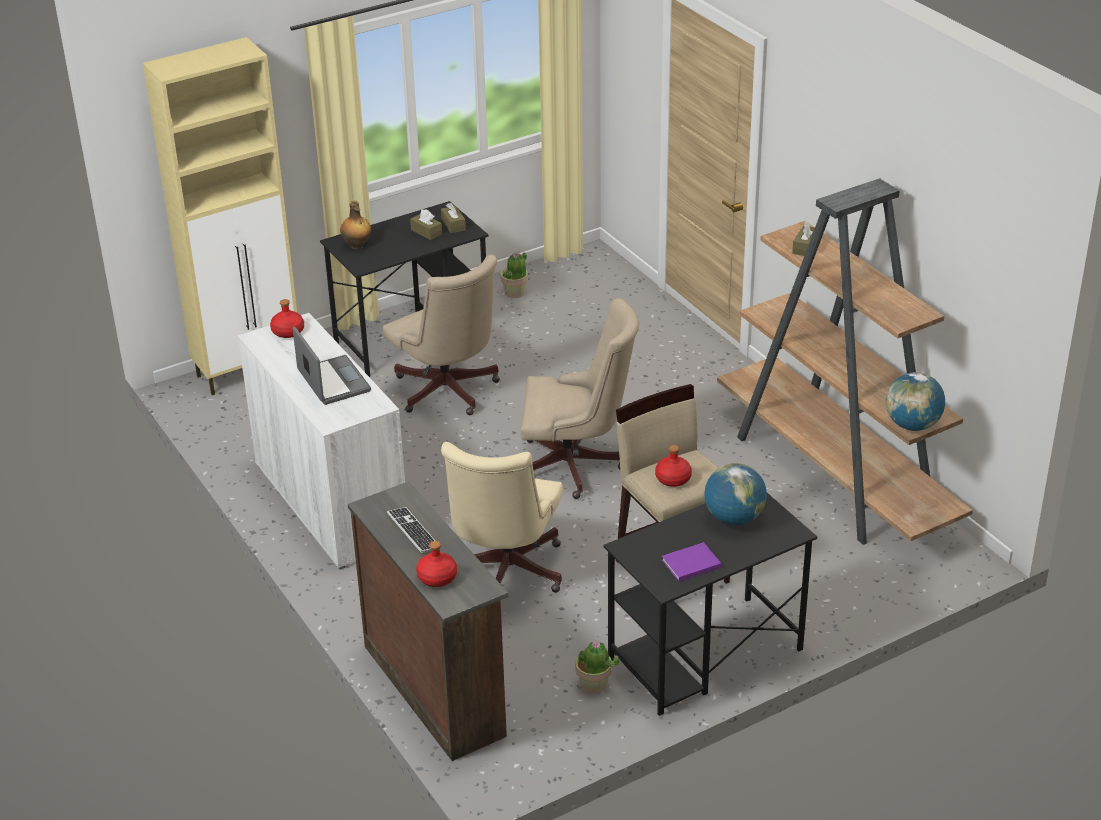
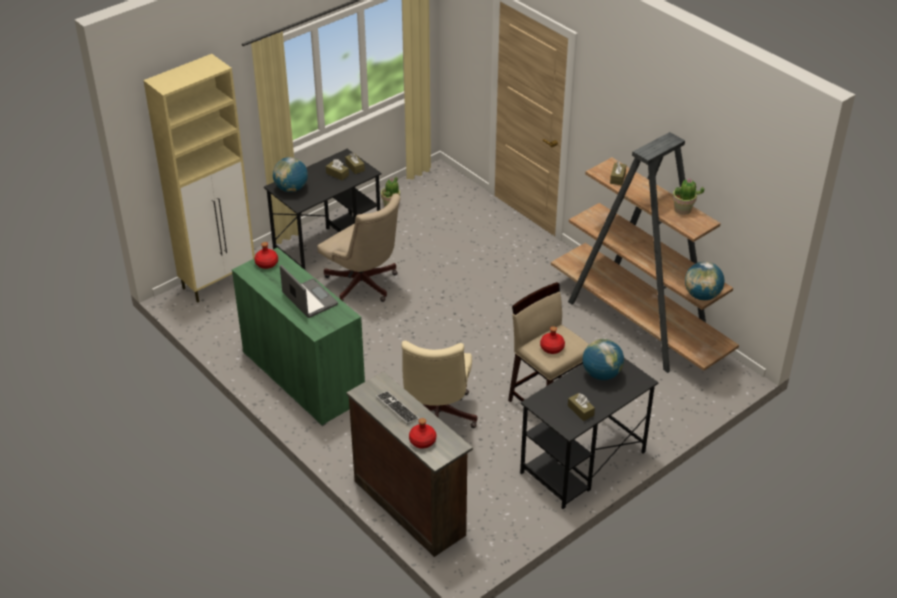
camera: 10 degrees left, 5 degrees up
(331, 503) = (303, 377): white cabinet -> green cabinet
(357, 245) = (291, 189): bottle -> globe
(576, 466) = (465, 333): beige office chair -> none
(594, 685) = (515, 492): potted plant -> potted plant (683, 209)
(689, 564) = (580, 410): purple book -> brown tissue box

